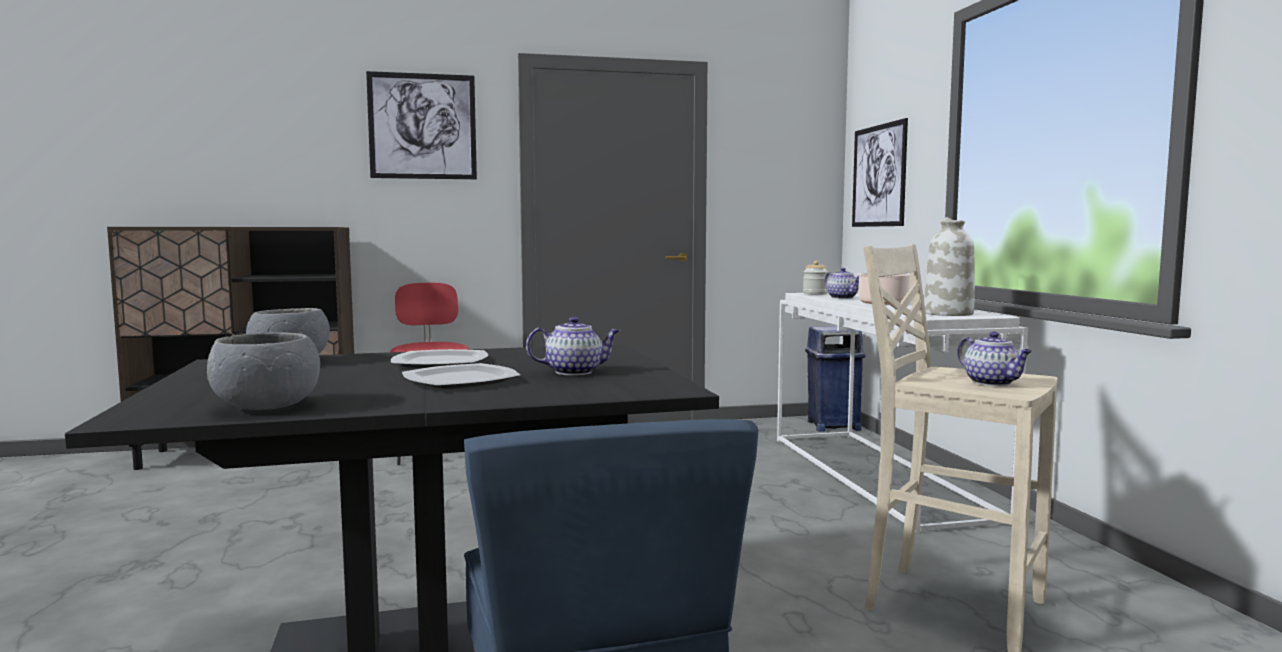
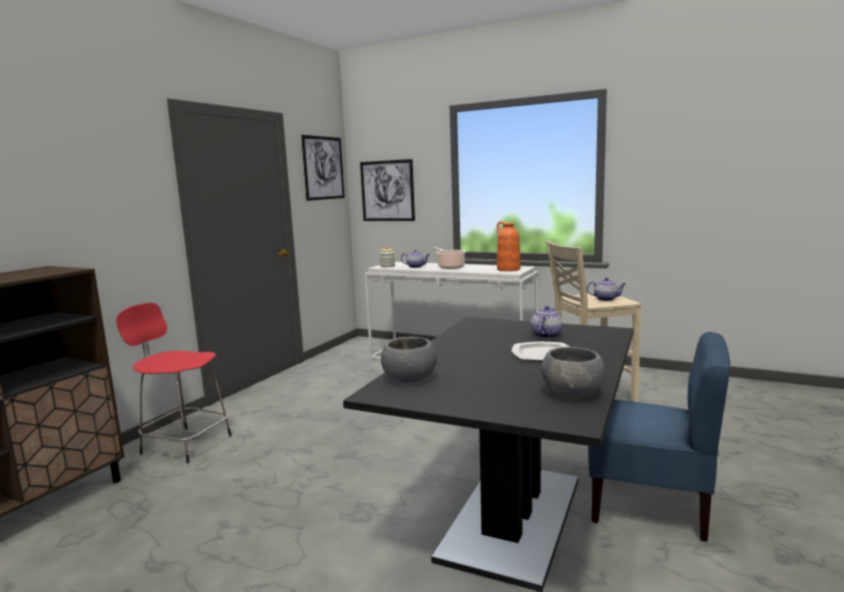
camera: 50 degrees left, 5 degrees up
(422, 126) = (102, 162): picture -> picture (323, 168)
(441, 362) = (474, 351): plate -> none
(832, 426) = (373, 343): blue trash can -> none
(947, 313) = (508, 269): white vase -> orange vase

